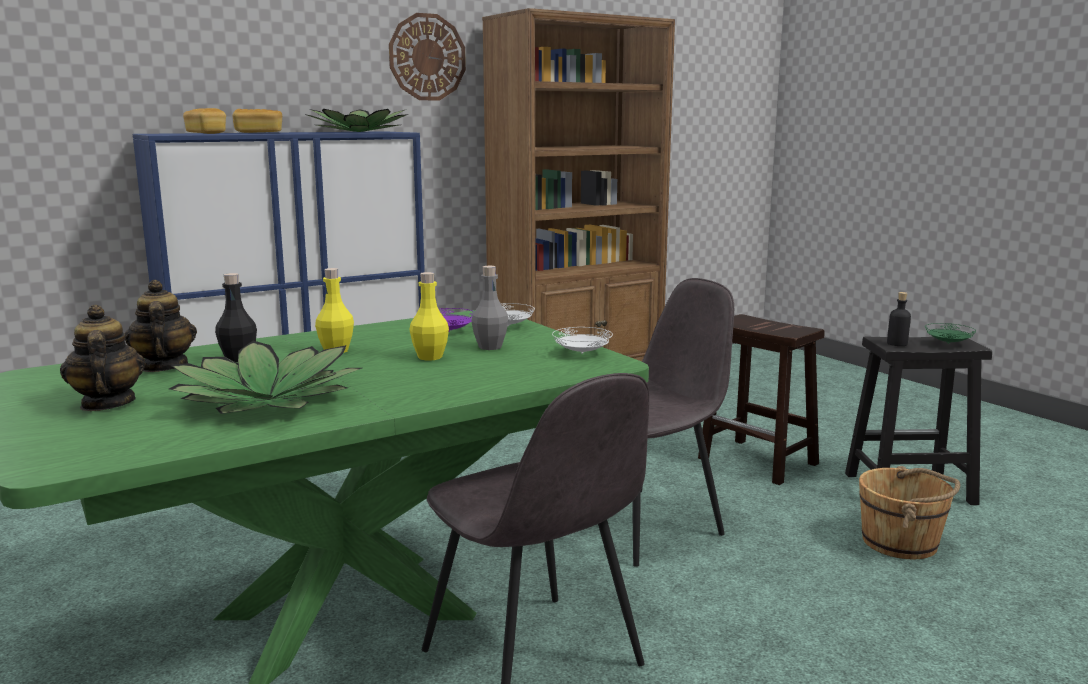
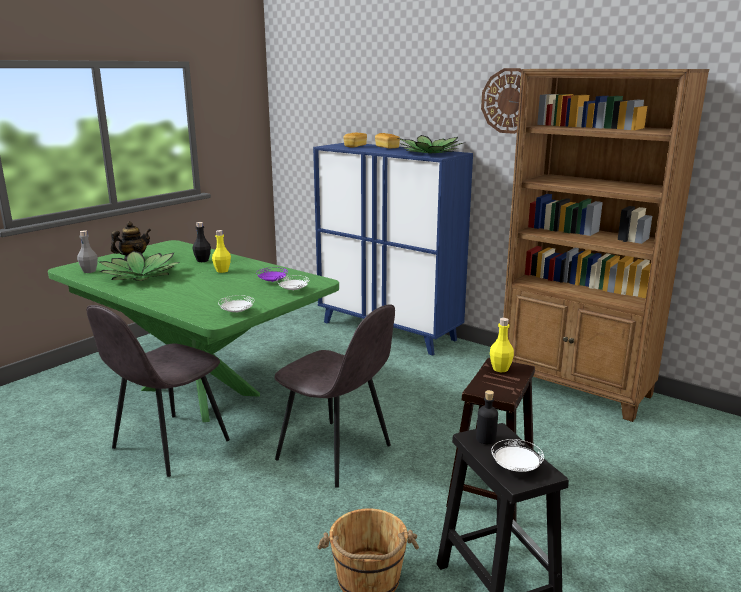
camera: 70 degrees right, 5 degrees up
(163, 367) = (186, 254): teapot -> none
(430, 357) = (216, 286): yellow bottle -> yellow bottle (500, 369)
(490, 347) = (242, 293): grey bottle -> grey bottle (89, 271)
(948, 343) = (516, 468): green plate -> white plate

